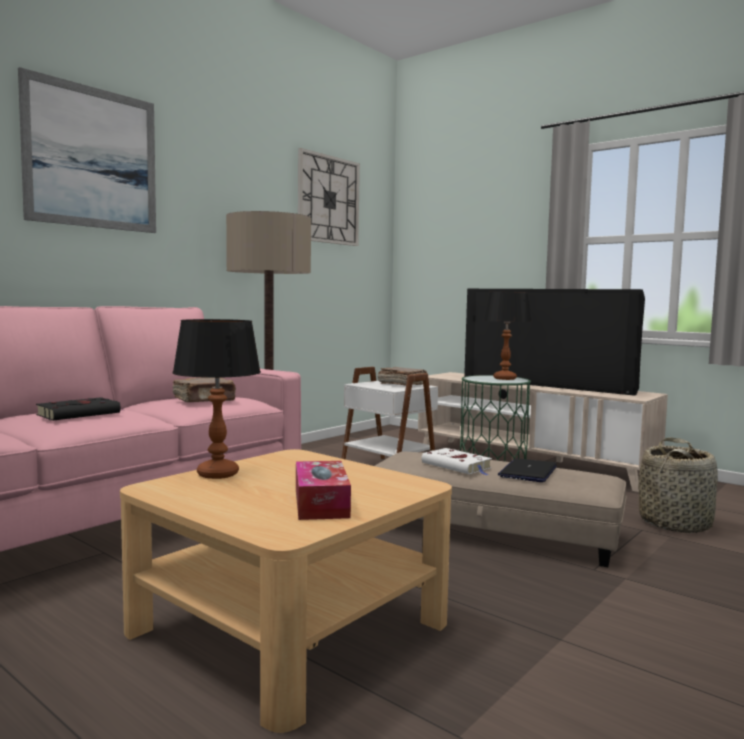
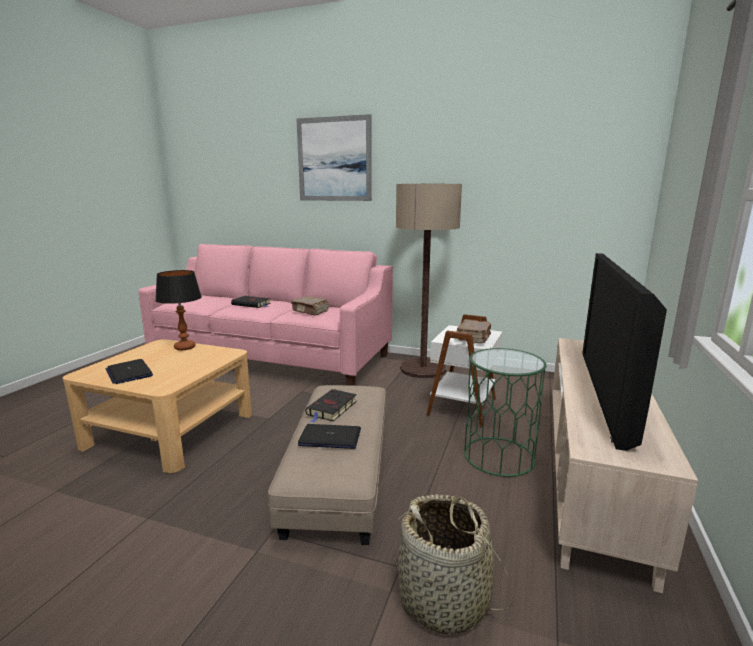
camera: 70 degrees right, 10 degrees up
(321, 503) = (129, 372): tissue box -> laptop
(328, 200) = (546, 152): wall clock -> none
(458, 466) = (331, 409): white book -> black book
(505, 378) = (515, 363): table lamp -> none

